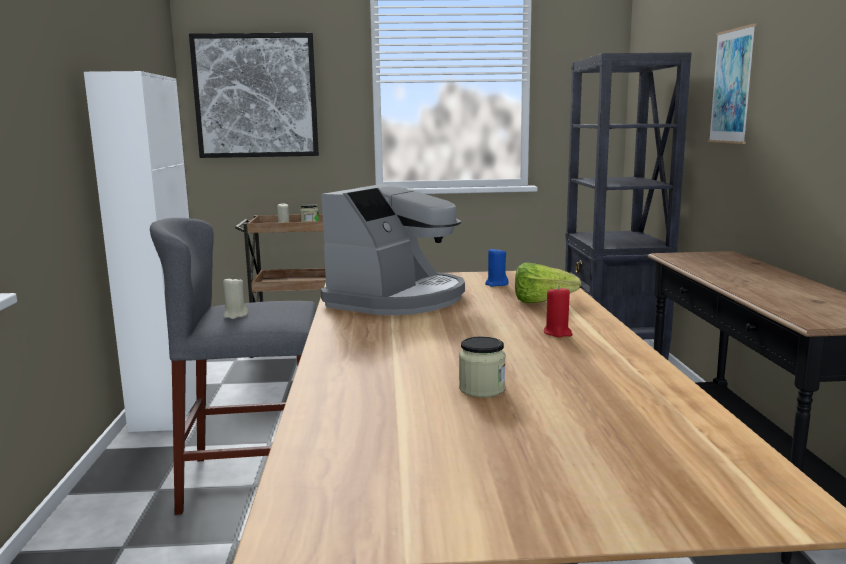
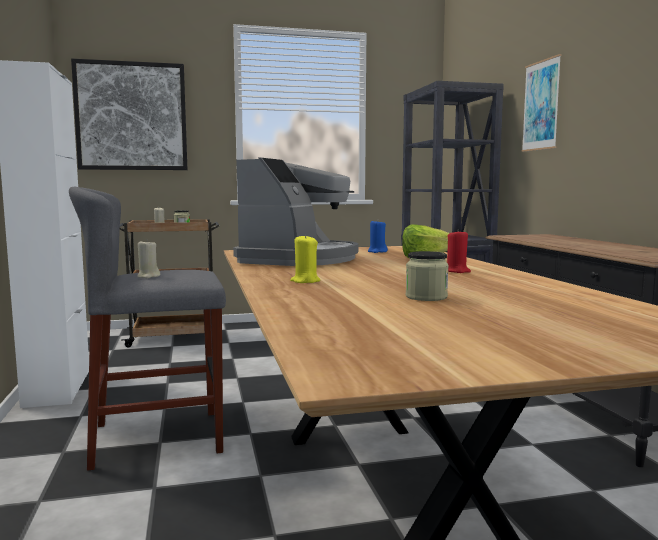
camera: 10 degrees left, 5 degrees down
(373, 349) = (305, 281): none -> yellow candle

